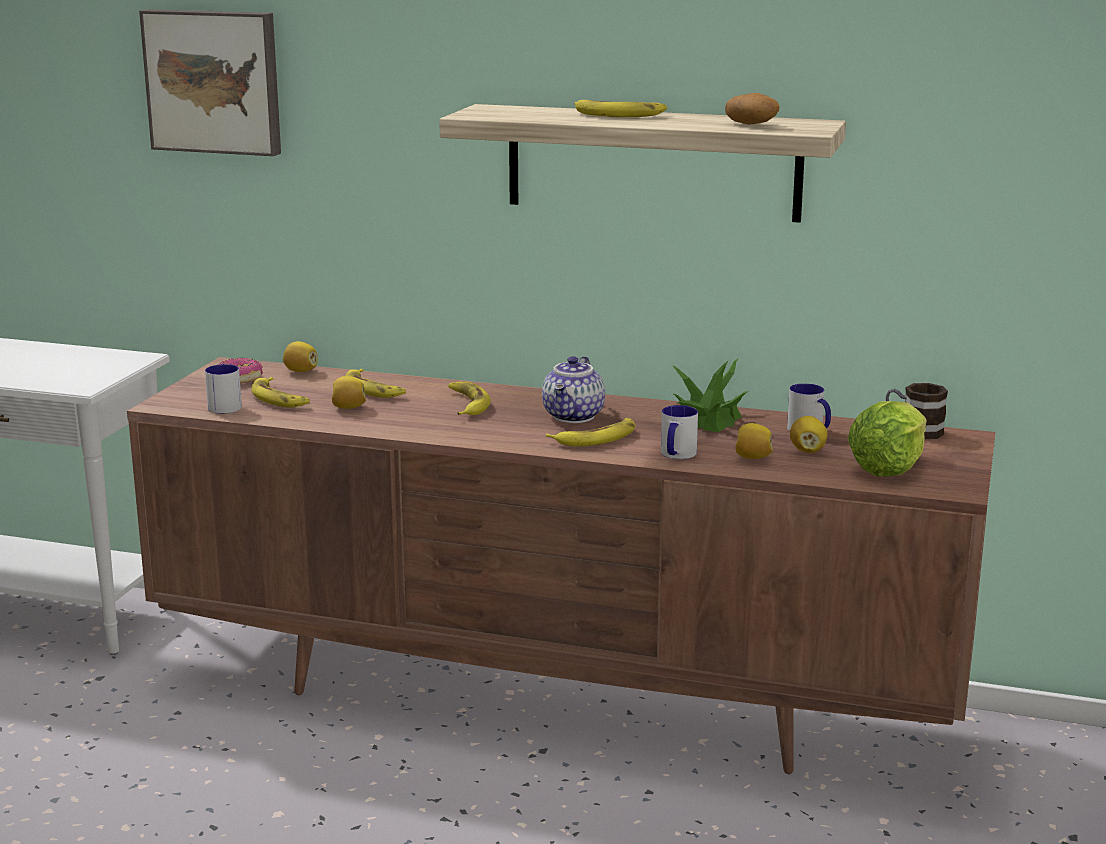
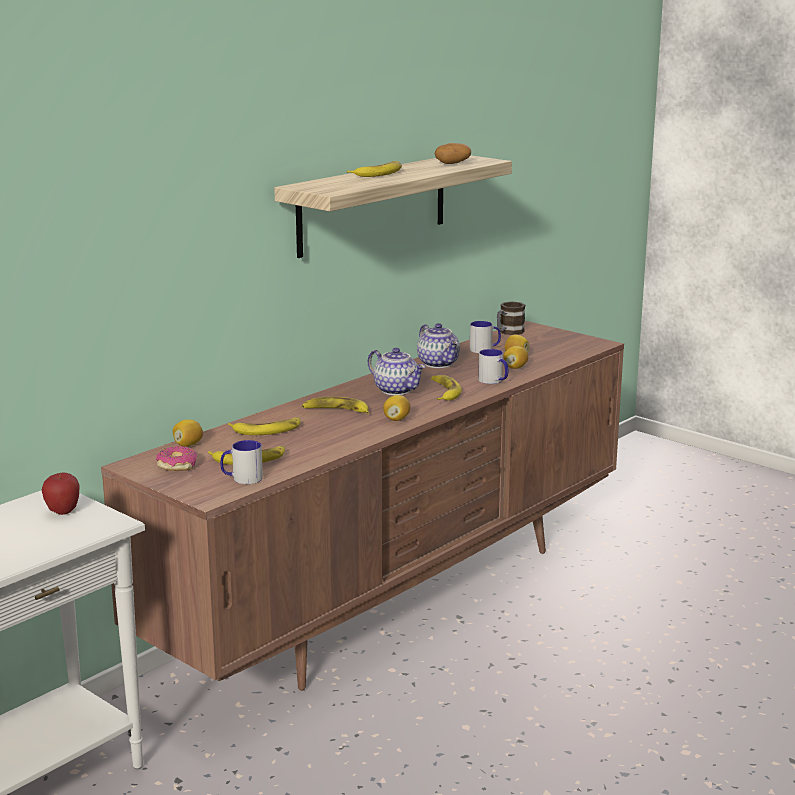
camera: 65 degrees left, 0 degrees up
(99, 368) = (63, 512): none -> apple
(214, 81) = (81, 211): picture -> none
(348, 408) = (300, 442): lemon -> lemon (396, 419)
(709, 419) = (439, 364): potted plant -> teapot
(889, 467) = (557, 347): lettuce -> none

